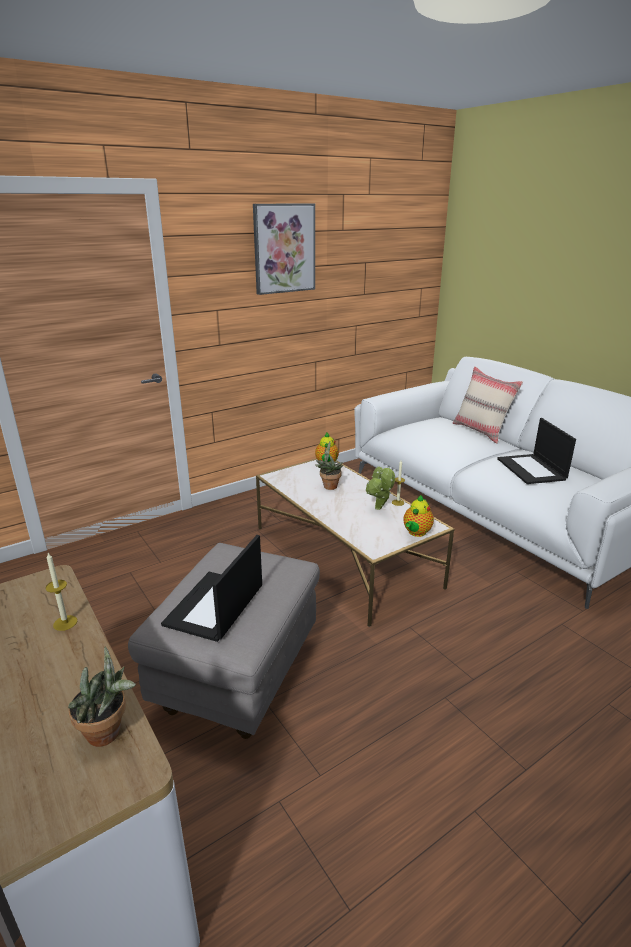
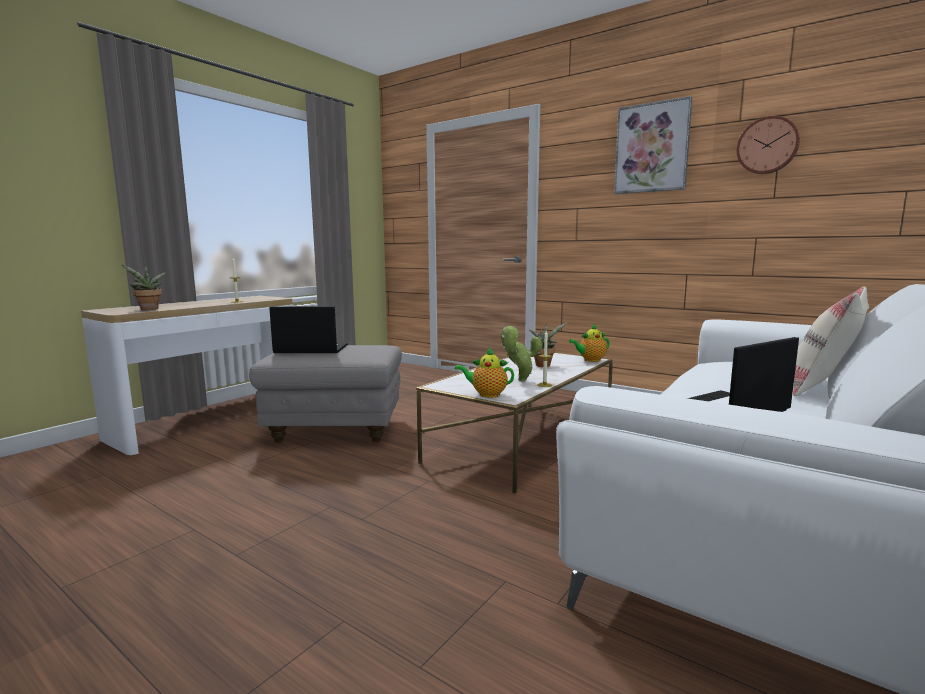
camera: 70 degrees right, 15 degrees down
(361, 253) = (767, 146): none -> wall clock

